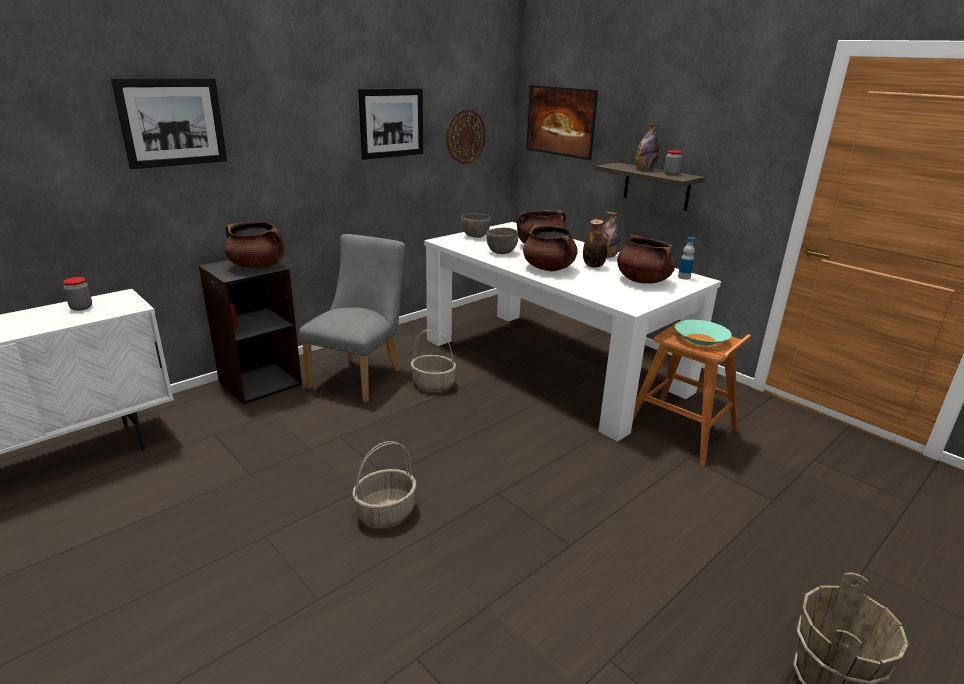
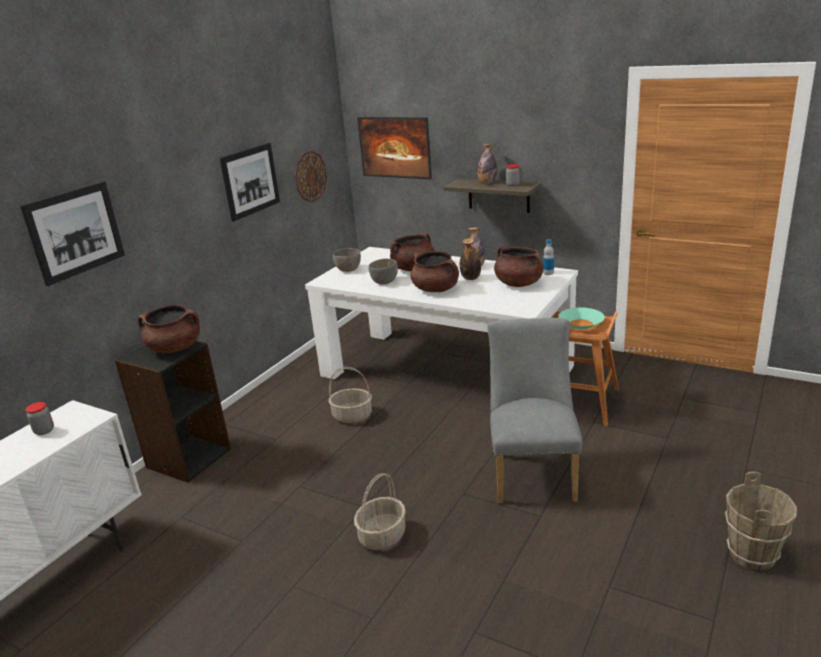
camera: 15 degrees left, 0 degrees up
(360, 376) = (281, 427): grey chair -> grey chair (532, 472)

